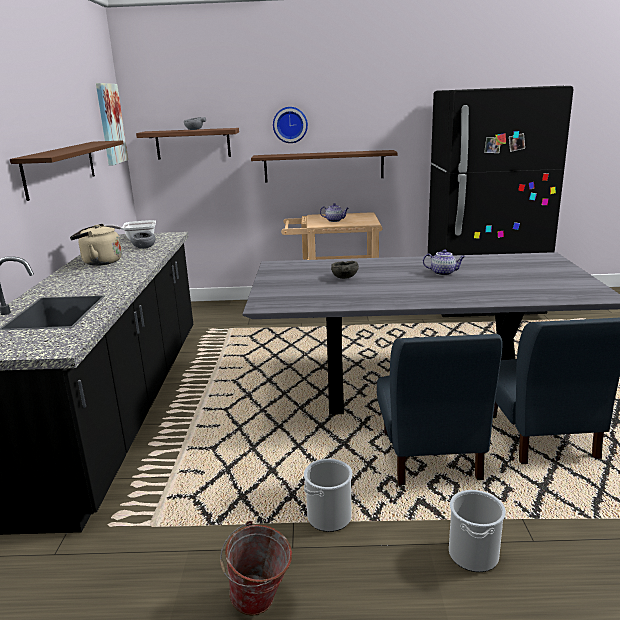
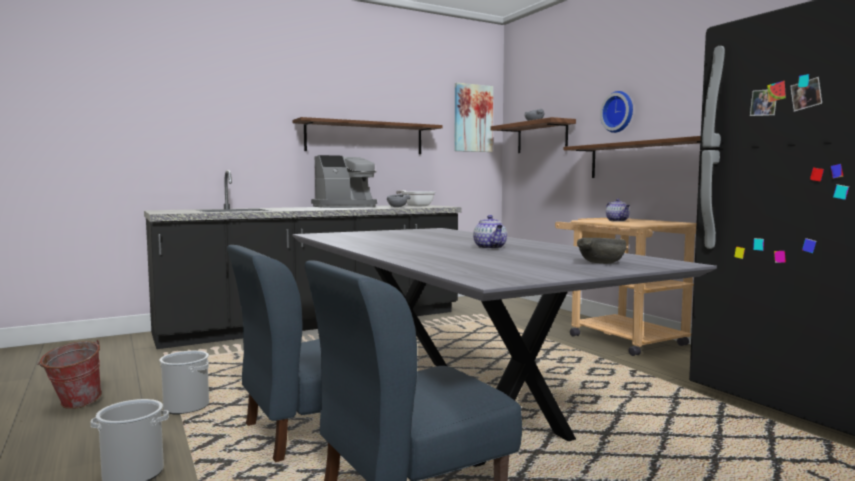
camera: 60 degrees right, 15 degrees down
(99, 262) = (346, 207): beige kettle -> coffee machine
(344, 277) = (422, 237): grey bowl -> grey bowl (600, 263)

